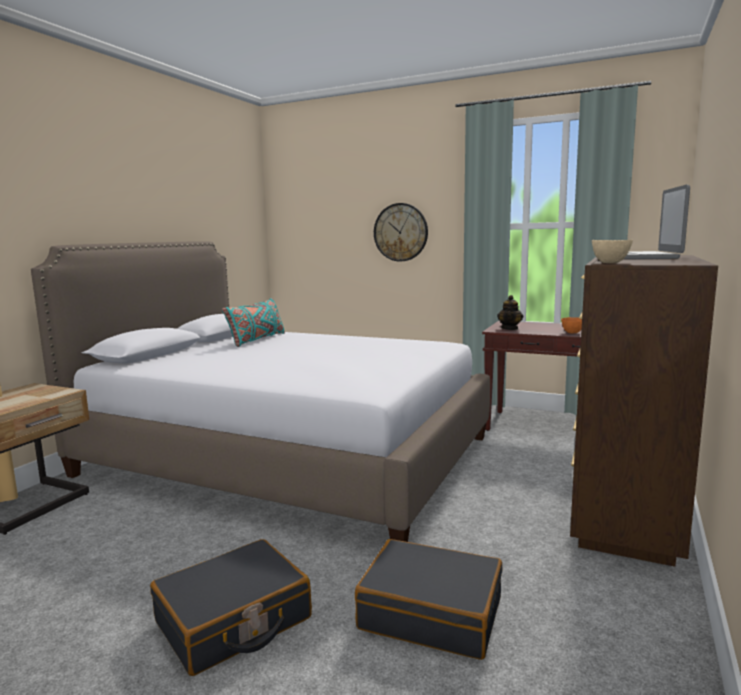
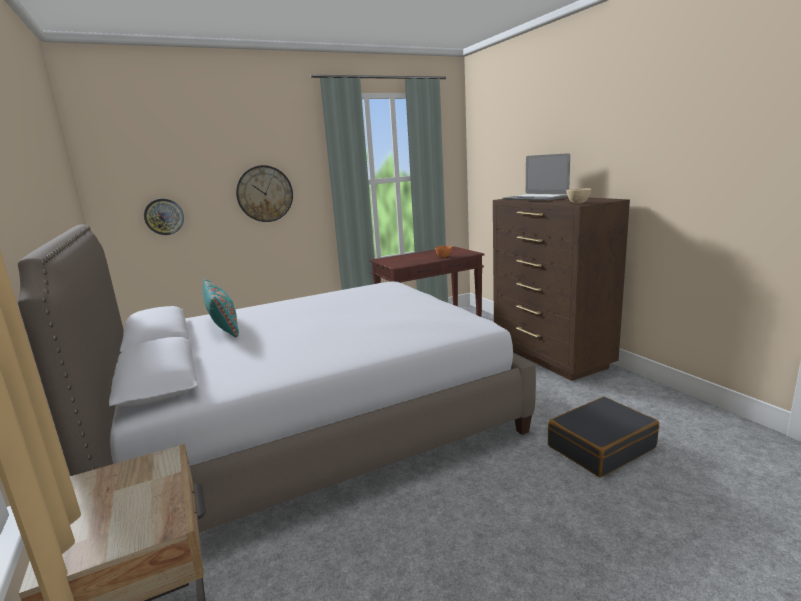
camera: 50 degrees left, 5 degrees up
(233, 621) = (553, 528): black suitcase -> none
(316, 246) = (164, 216): none -> wall clock
(510, 328) = (401, 263): teapot -> none

